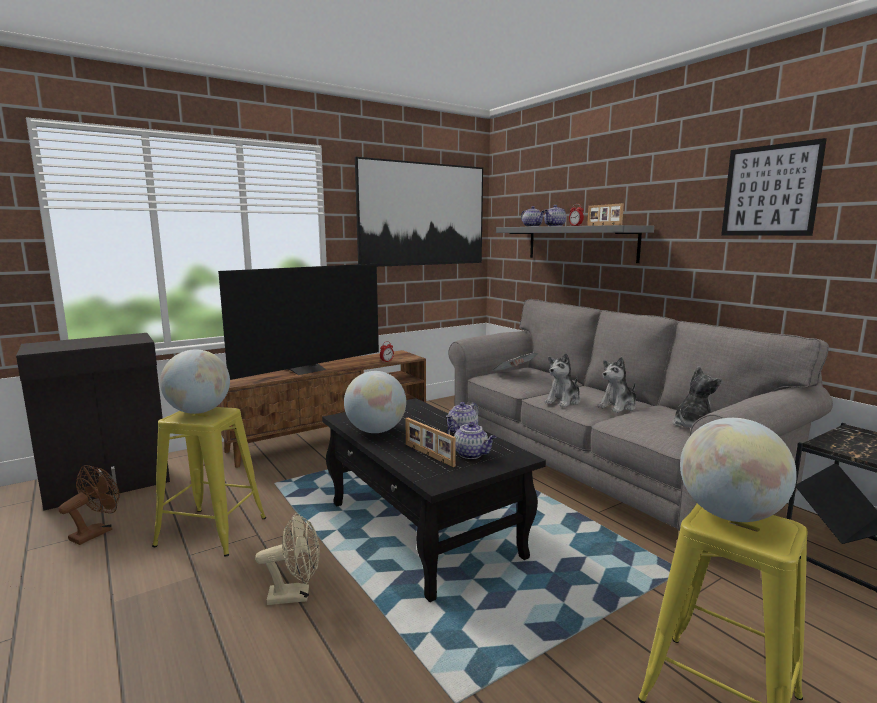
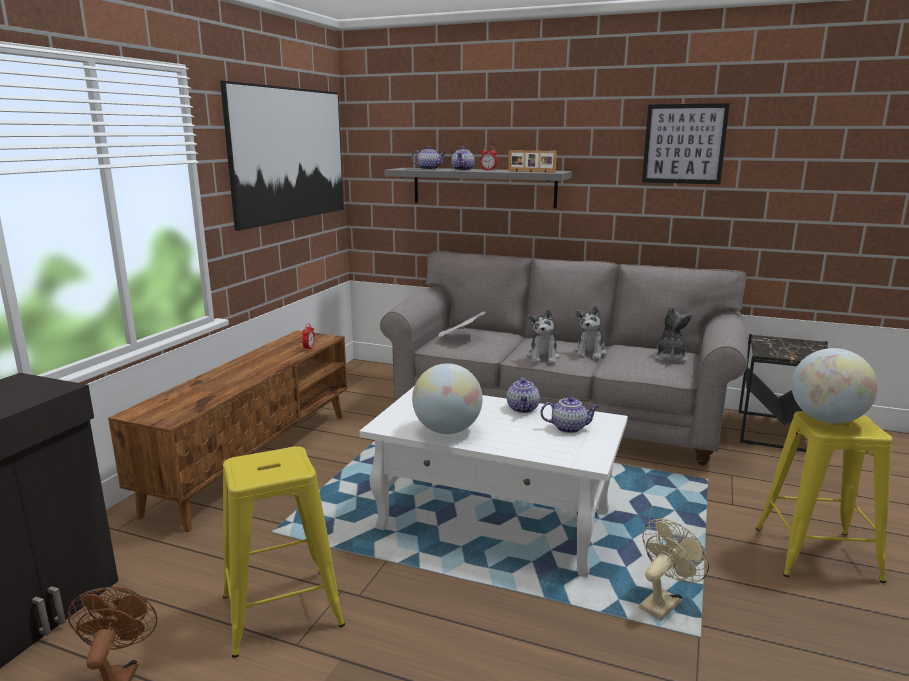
camera: 35 degrees left, 5 degrees up
(198, 411) = (259, 463): globe -> none
(296, 595) = (471, 626): beige fan -> beige fan (663, 602)
(307, 370) = (233, 379): television -> none
(423, 530) = (496, 520): black coffee table -> white coffee table
(428, 455) = (538, 439): picture frame -> none

